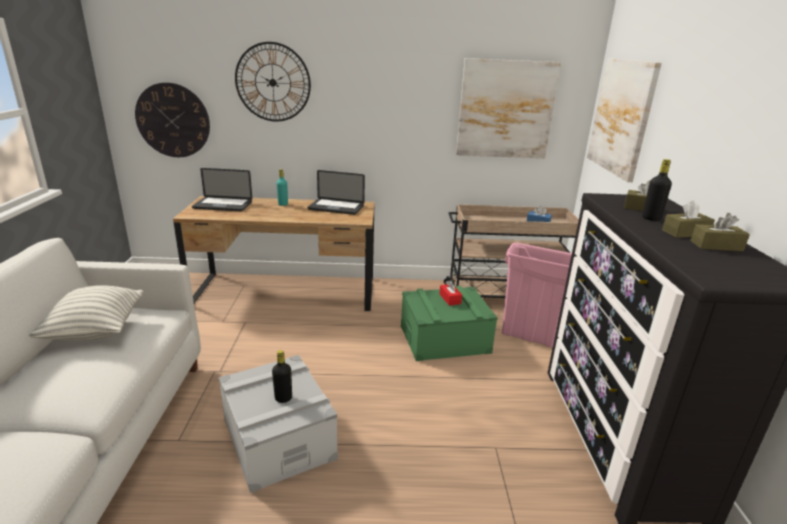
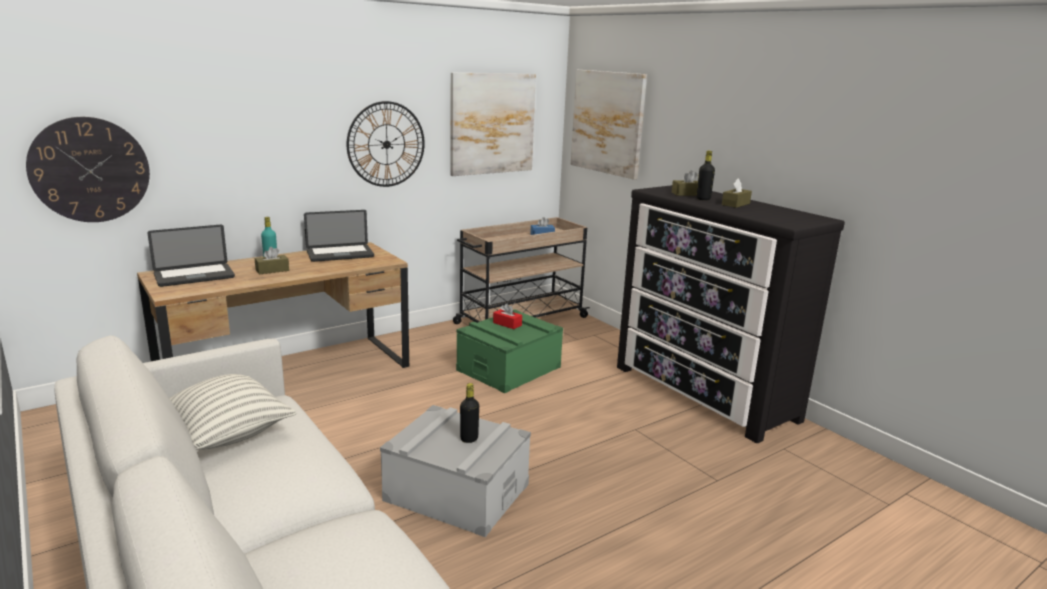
camera: 35 degrees left, 5 degrees down
(273, 82) = (238, 109): wall clock -> wall clock (386, 144)
(529, 336) = (575, 346): pink trash can -> none
(716, 246) = (762, 208): brown tissue box -> brown tissue box (272, 270)

